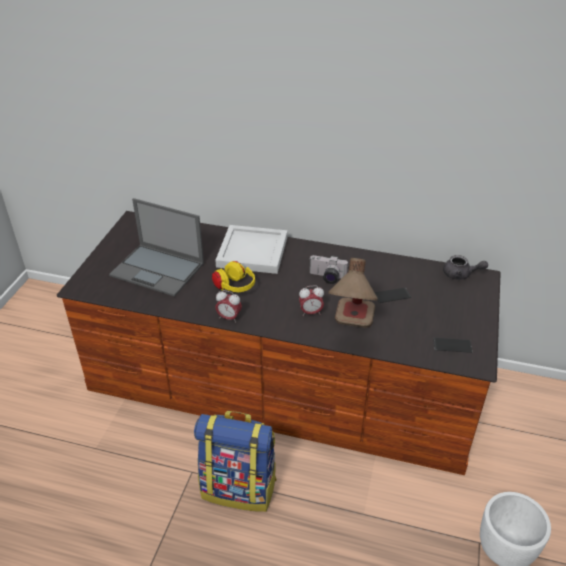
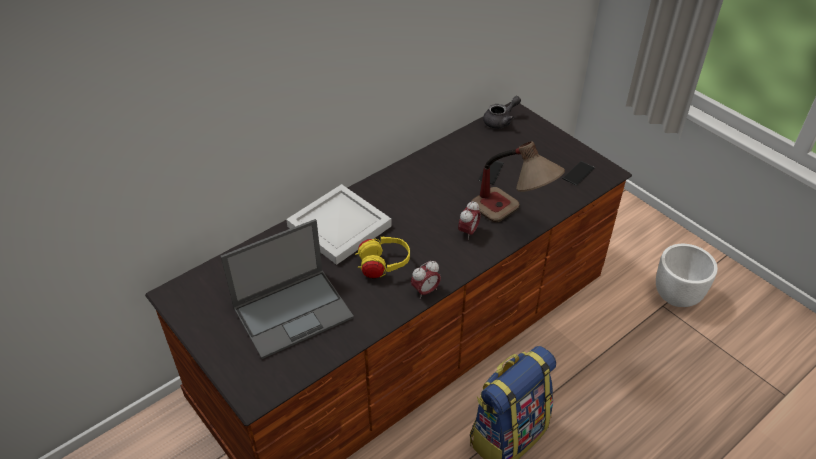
camera: 55 degrees left, 5 degrees up
(327, 277) = (429, 197): camera -> none

